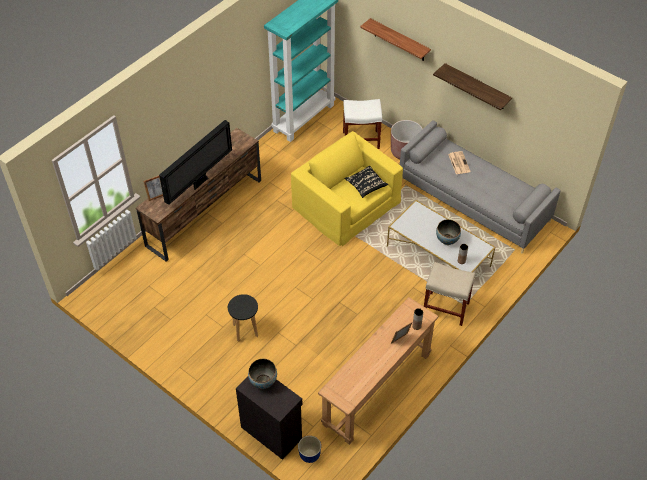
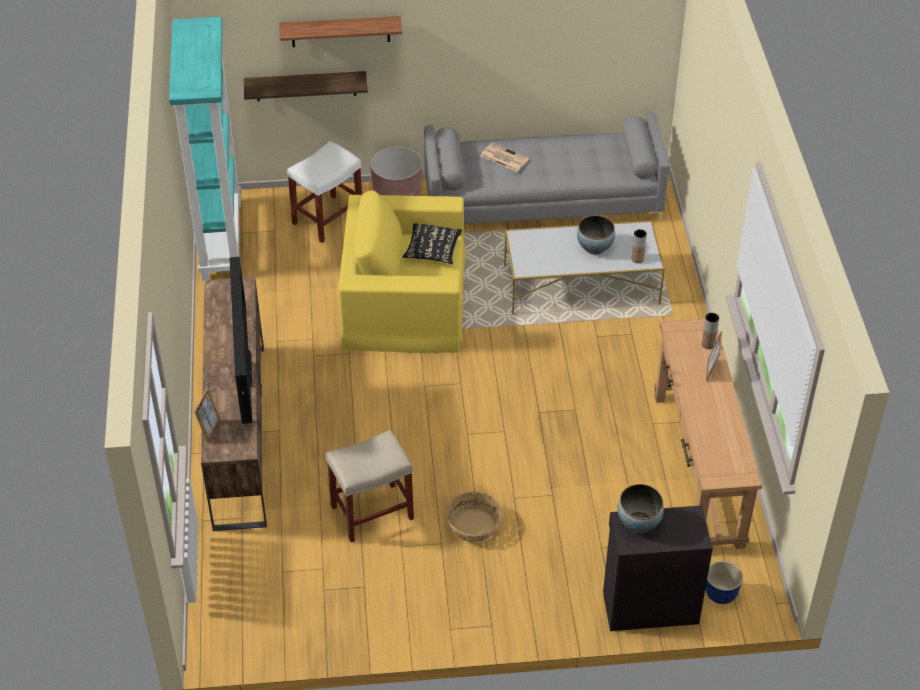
camera: 45 degrees left, 5 degrees down
(245, 330) = (473, 526): black stool -> basket
(445, 308) = (658, 333): beige stool -> beige stool (371, 513)
(477, 87) = (490, 34): shelf -> shelf (305, 86)

